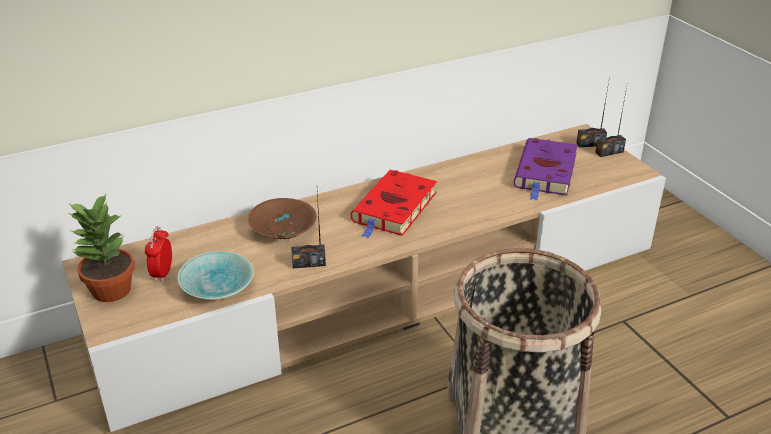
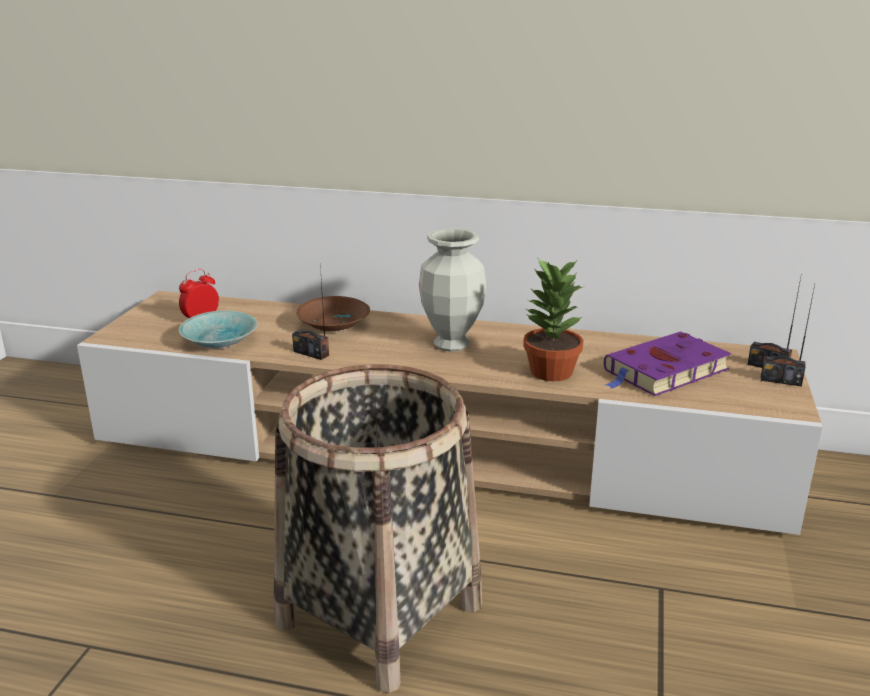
camera: 40 degrees right, 10 degrees down
(110, 290) = (153, 316): potted plant -> potted plant (550, 372)
(394, 209) = (451, 344): red book -> vase

